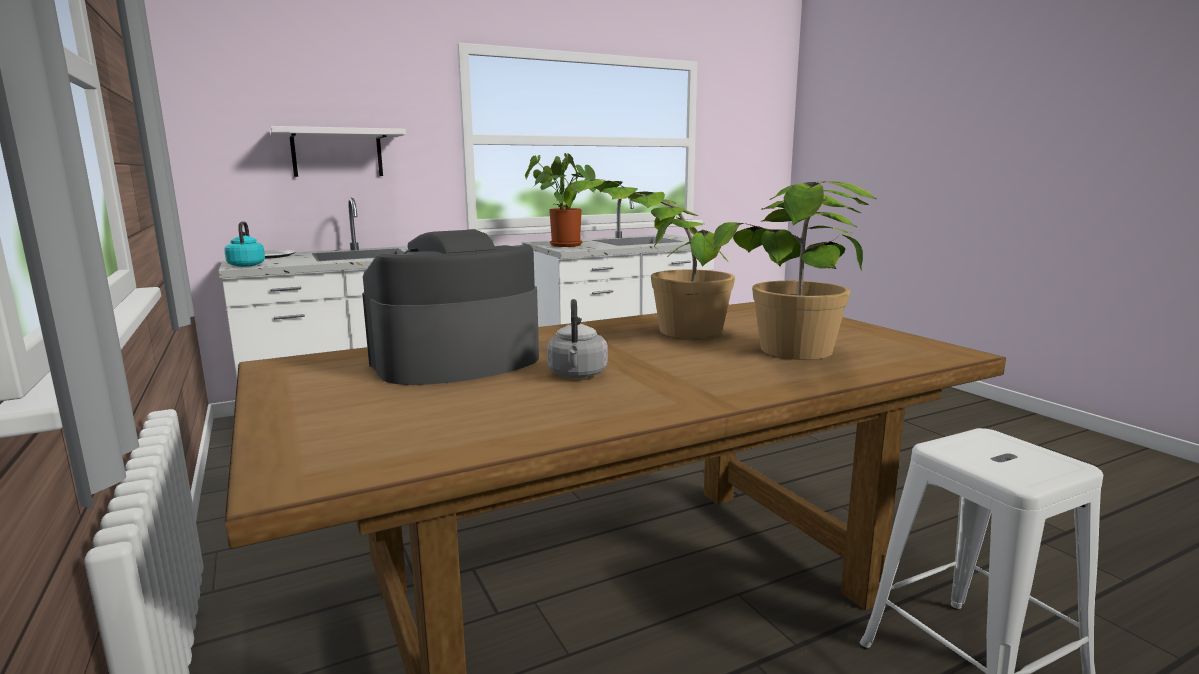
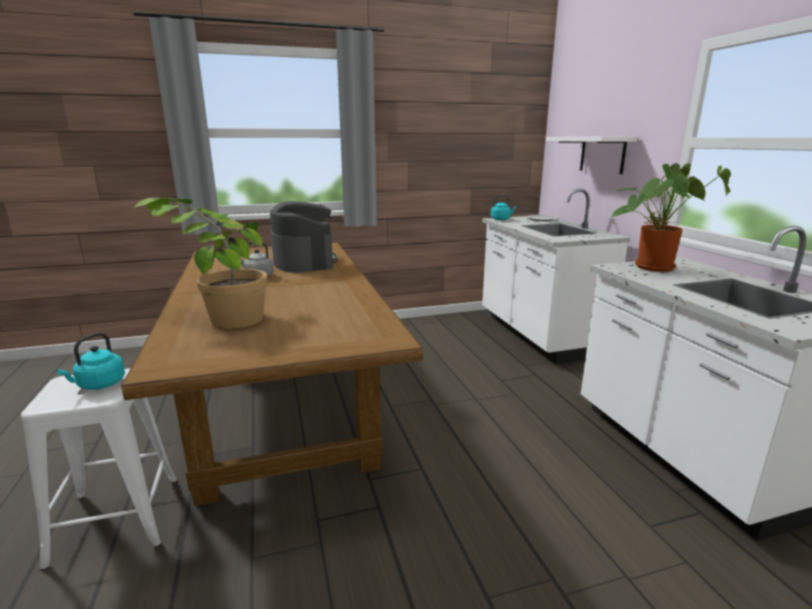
camera: 100 degrees right, 5 degrees up
(656, 330) = (328, 295): potted plant -> none
(982, 450) = (99, 385): none -> turquoise kettle

